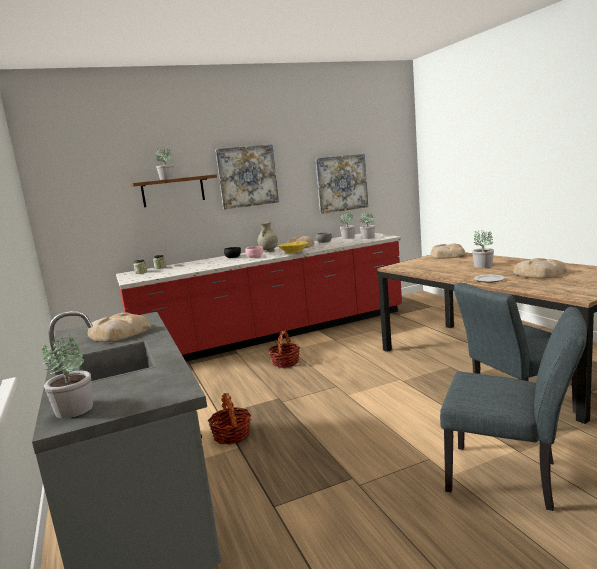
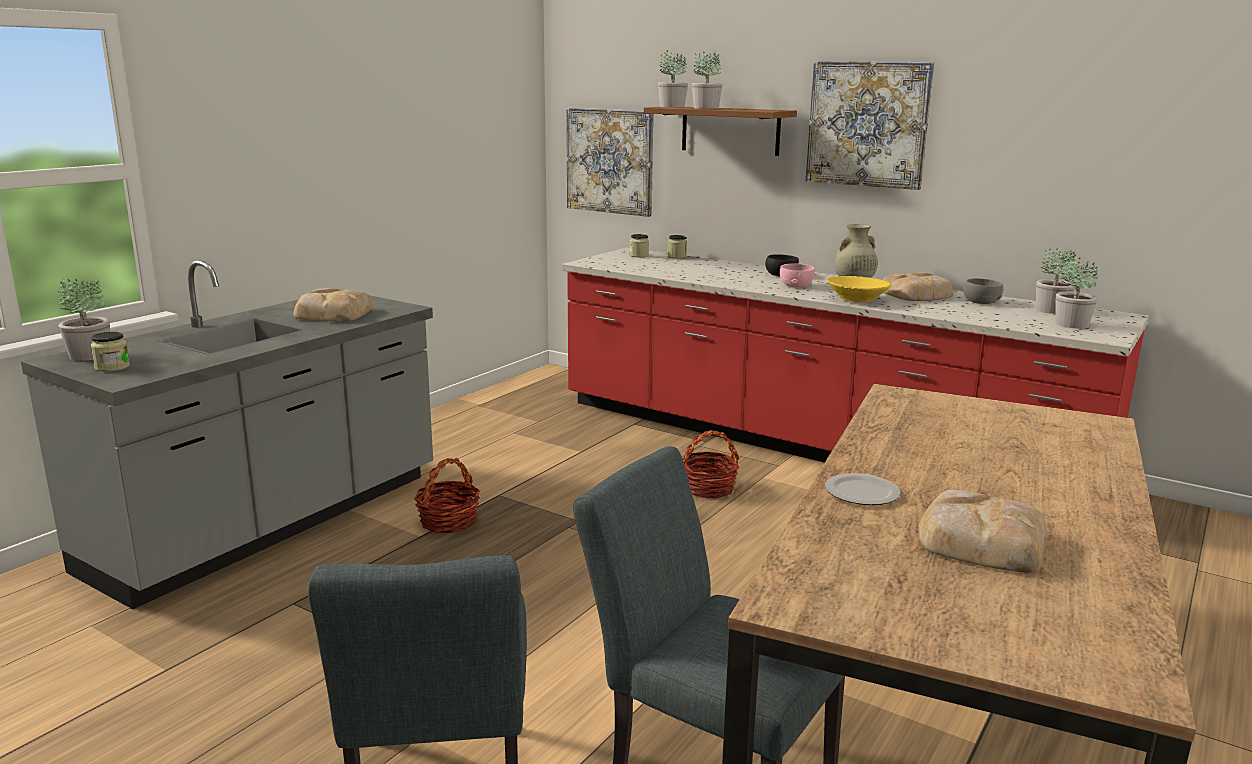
camera: 55 degrees right, 5 degrees up
(131, 398) = (112, 367): none -> jar
(341, 183) = (1097, 176): picture -> picture (610, 161)
(447, 255) = (1071, 425): bread -> none
(483, 266) = (1000, 473): potted plant -> potted plant (671, 107)

